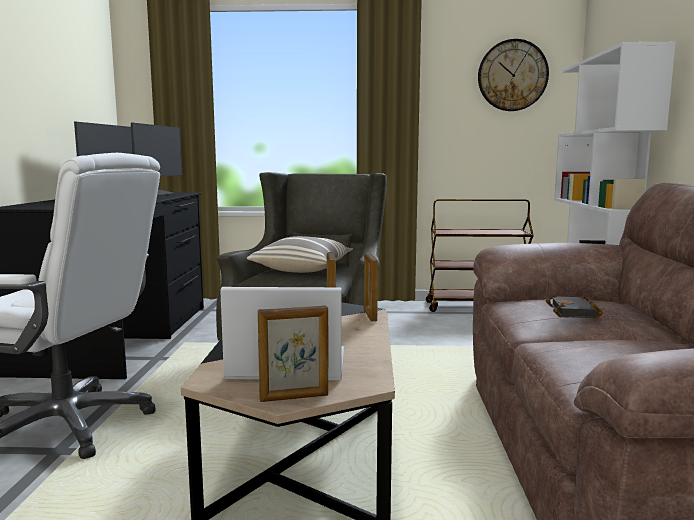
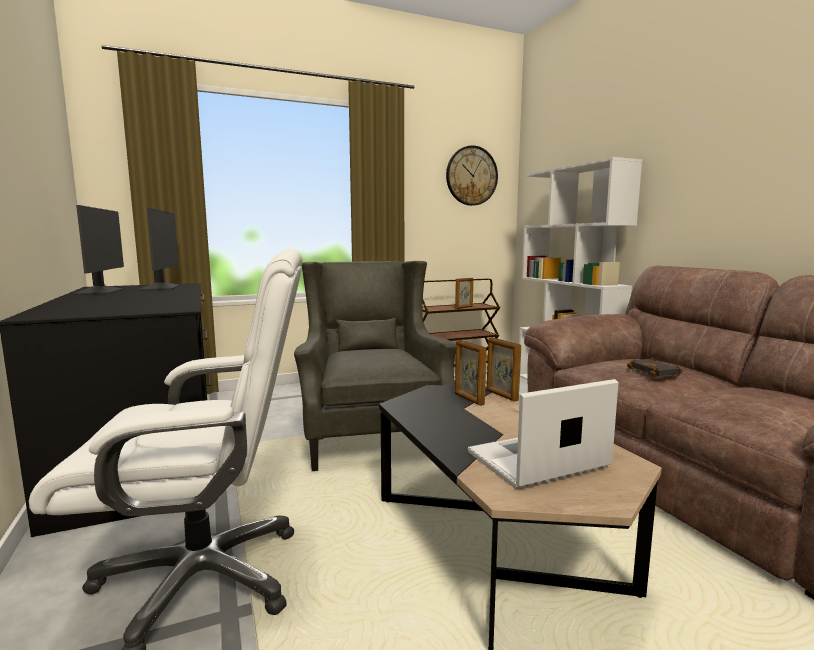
camera: 25 degrees left, 0 degrees up
(294, 397) = (609, 494): picture frame -> picture frame (464, 307)
(302, 269) = (370, 356): pillow -> none

